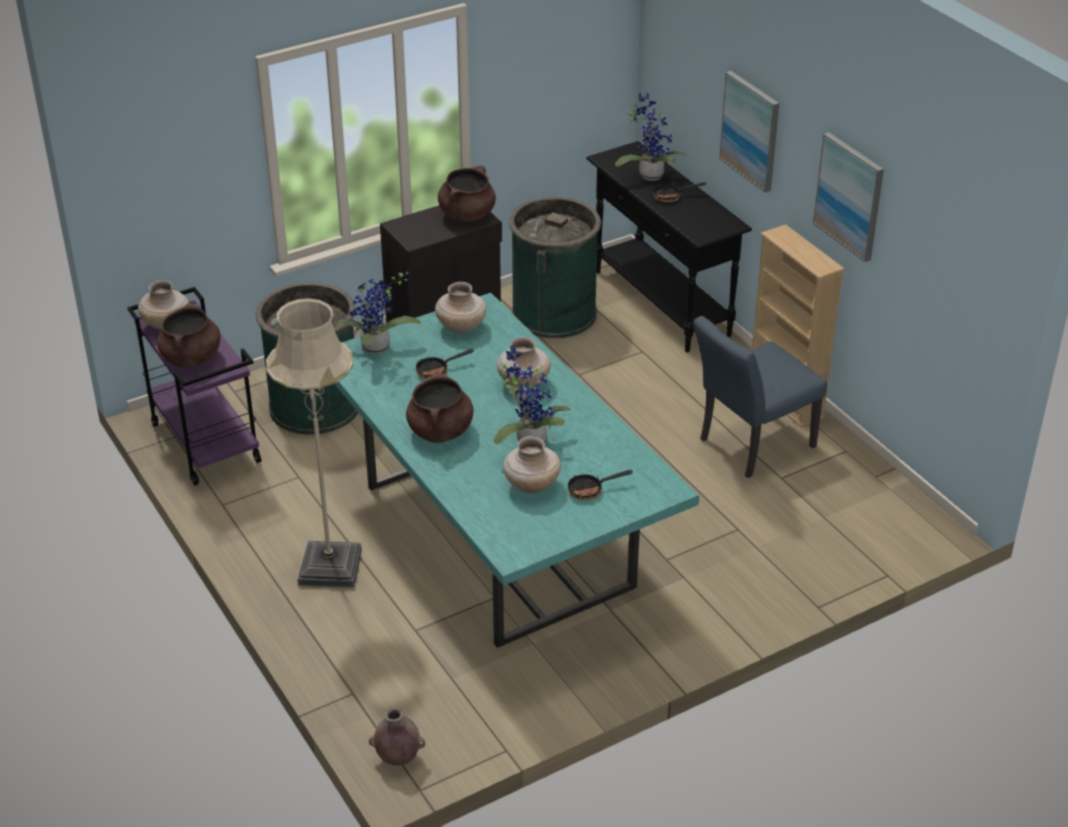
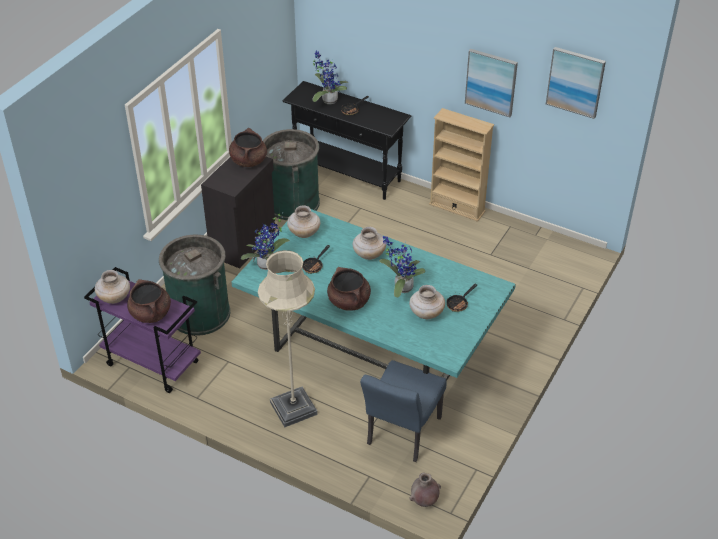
camera: 30 degrees left, 5 degrees up
(750, 446) = (460, 242): blue chair -> blue chair (401, 435)
(751, 130) = (403, 58): picture -> picture (575, 82)

